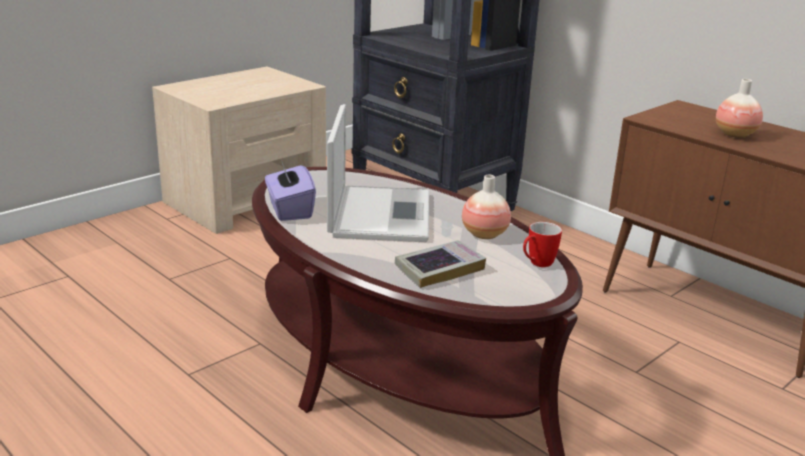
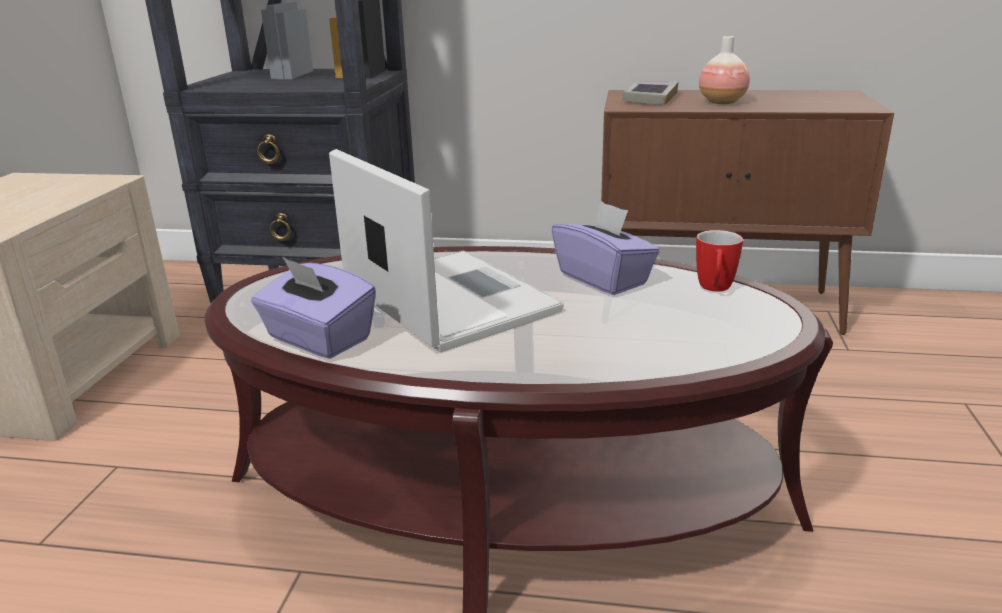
camera: 35 degrees left, 0 degrees up
(439, 269) = (636, 337): book -> book (650, 98)
(484, 234) = (604, 279): vase -> purple tissue box

